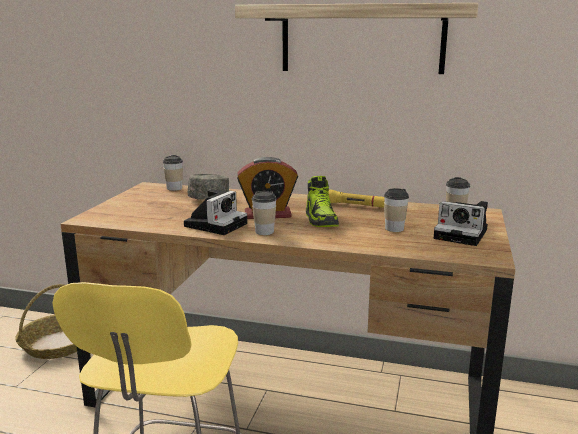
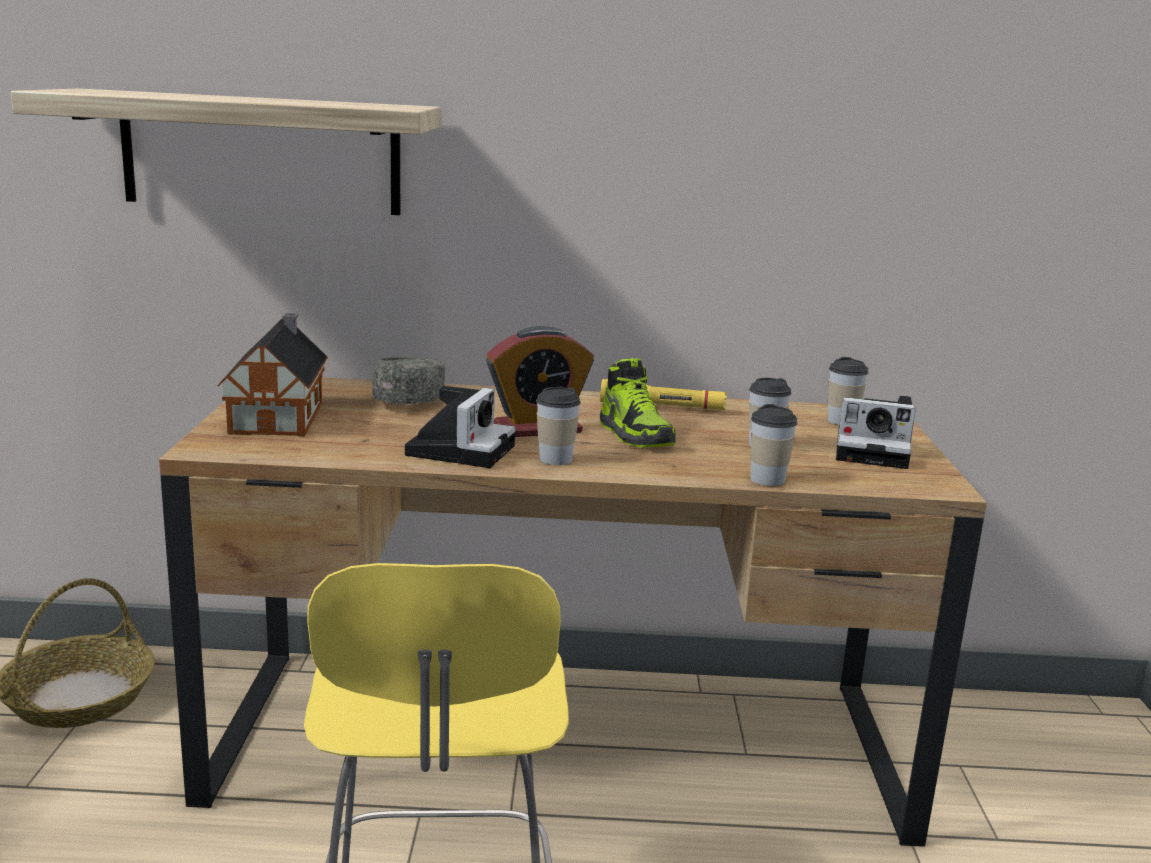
camera: 15 degrees left, 0 degrees up
(136, 204) = (279, 416): none -> toy house
(174, 188) = (328, 385): cup -> cup (767, 480)
(362, 39) = (681, 122): shelf -> shelf (261, 153)

